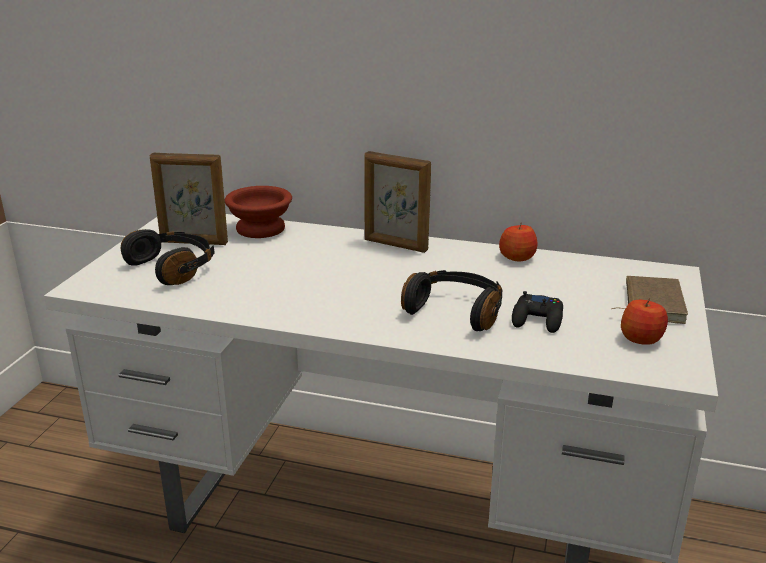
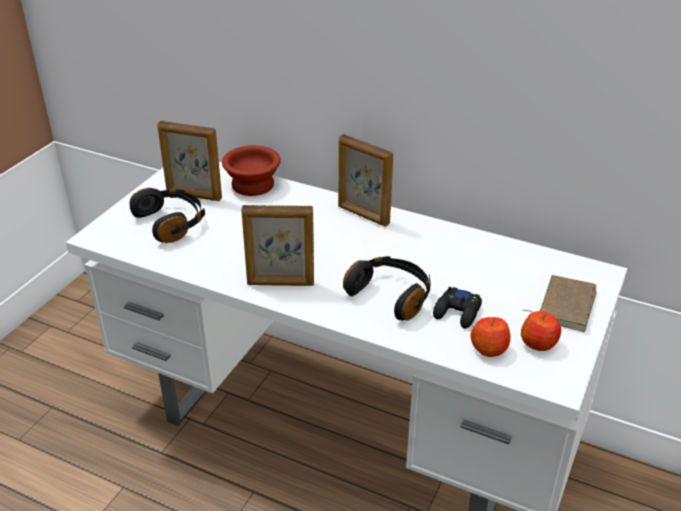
camera: 10 degrees right, 10 degrees up
(322, 311) = (280, 283): none -> picture frame
(517, 257) = (465, 240): apple -> apple (489, 348)

